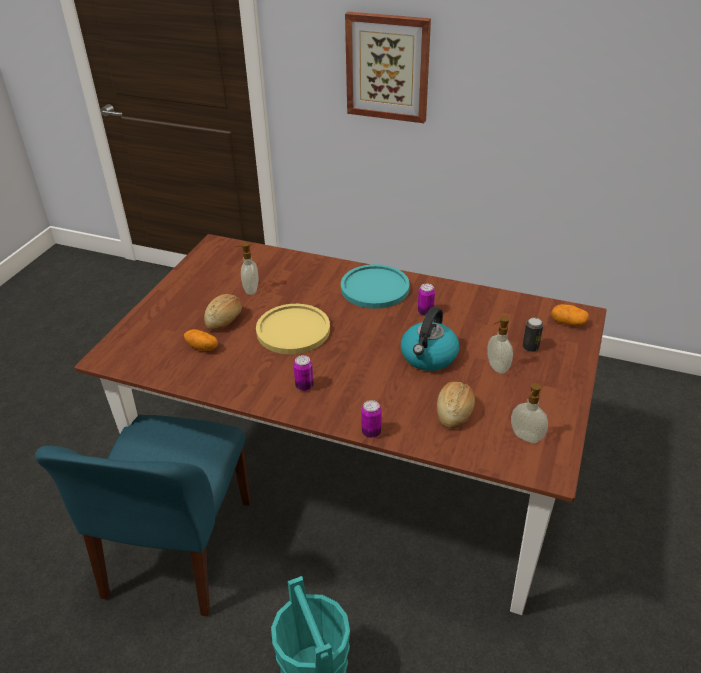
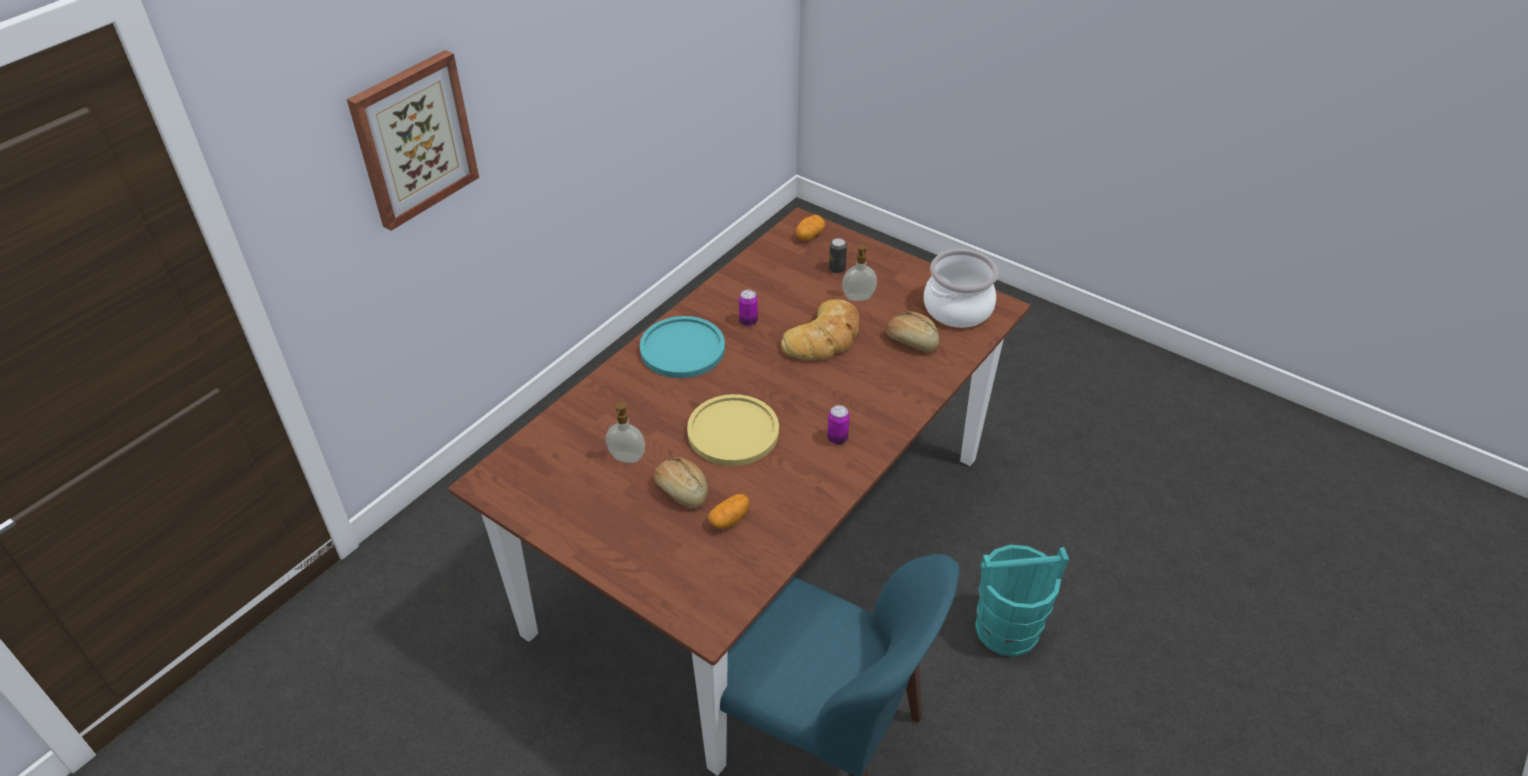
camera: 75 degrees left, 5 degrees up
(371, 432) = (923, 403): can -> none
(429, 357) = (825, 338): kettle -> bread
(525, 437) = (957, 308): soap dispenser -> cooking pot

